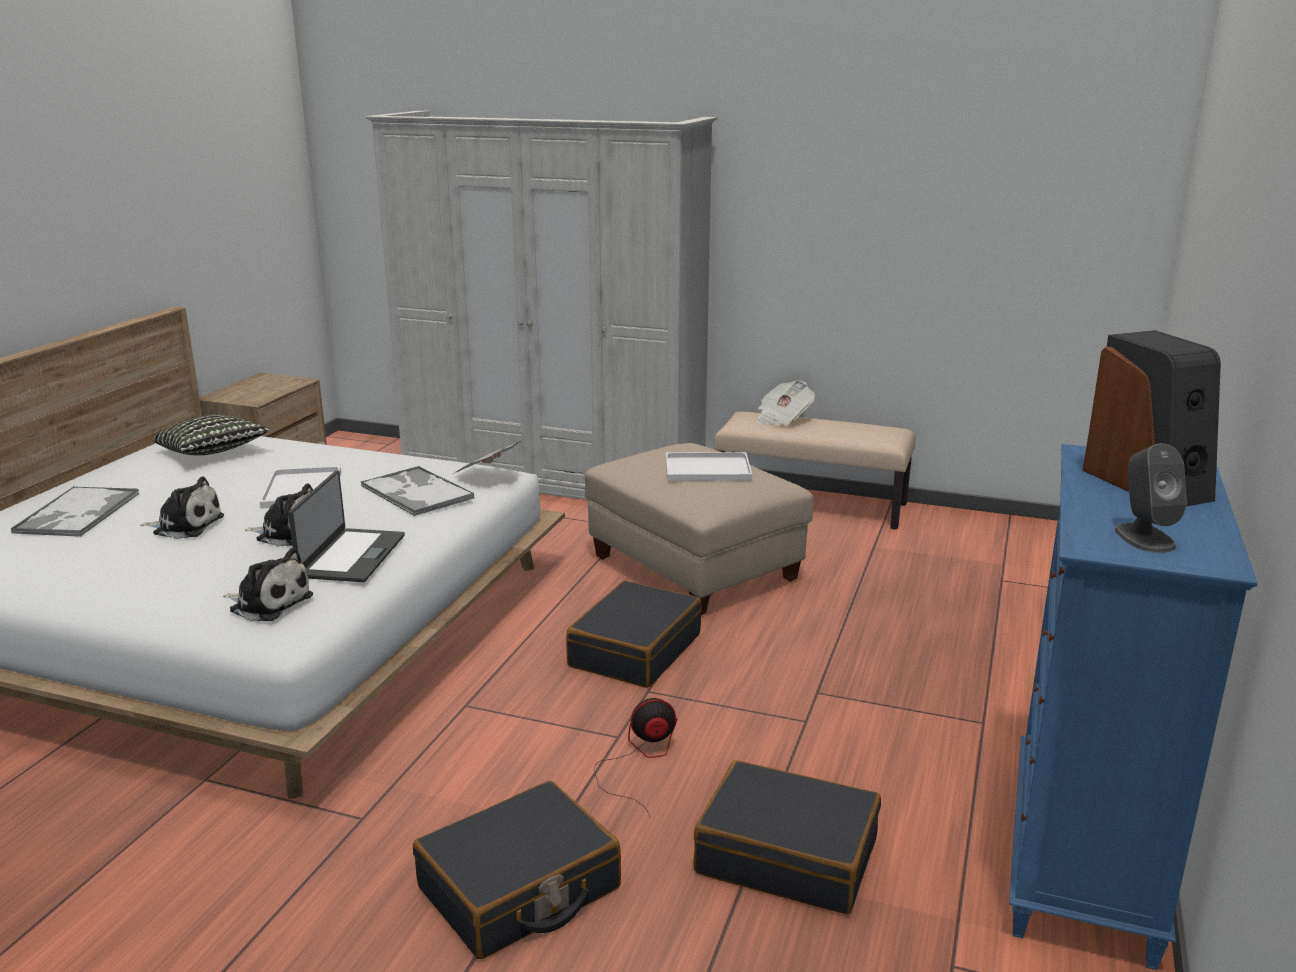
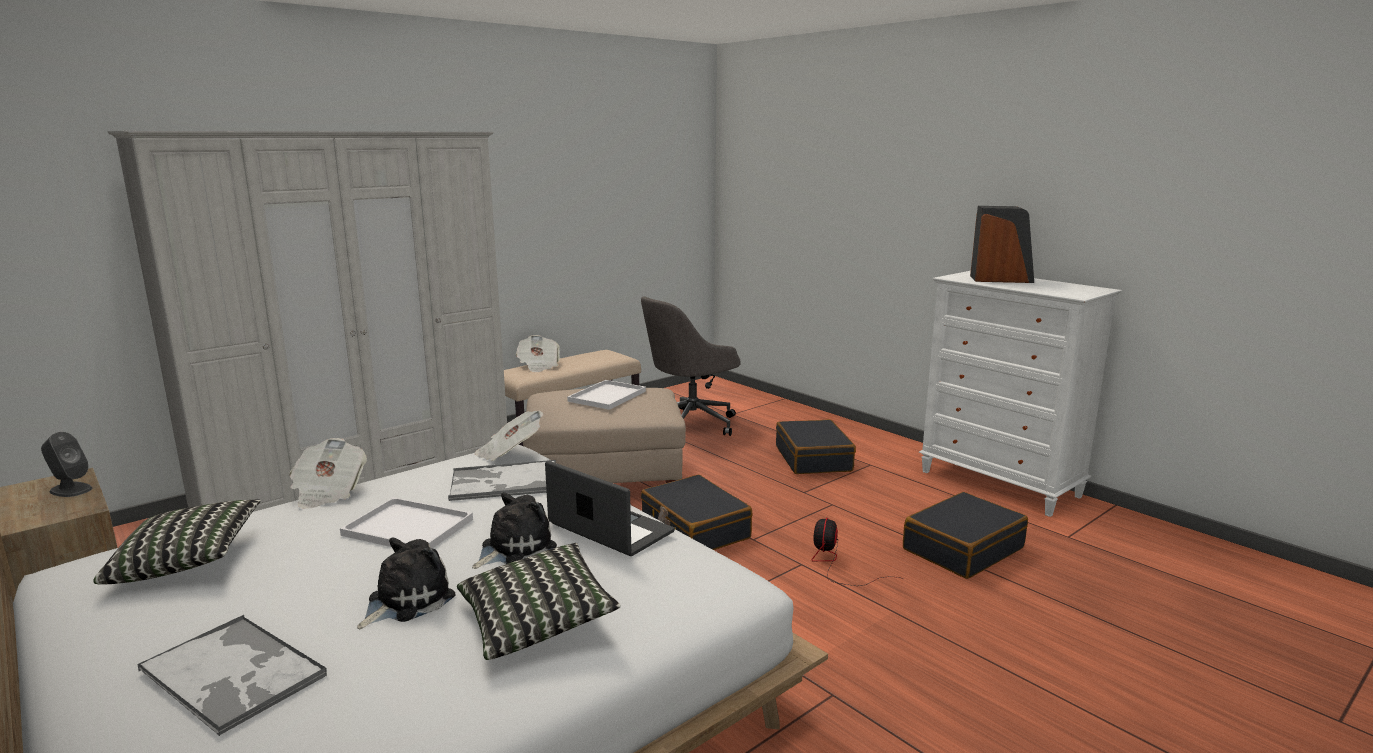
camera: 60 degrees left, 5 degrees down
(173, 575) = (537, 622): none -> pillow
(268, 603) = (667, 579): plush toy -> none
(348, 448) = (328, 492): none -> newspaper
(519, 889) = (956, 643): black suitcase -> black suitcase (813, 459)
(920, 566) = (691, 424): none -> grey office chair
(1082, 862) = (1000, 484): blue dresser -> white dresser
(1144, 538) = (1068, 290): grey speaker -> grey speaker (70, 489)

